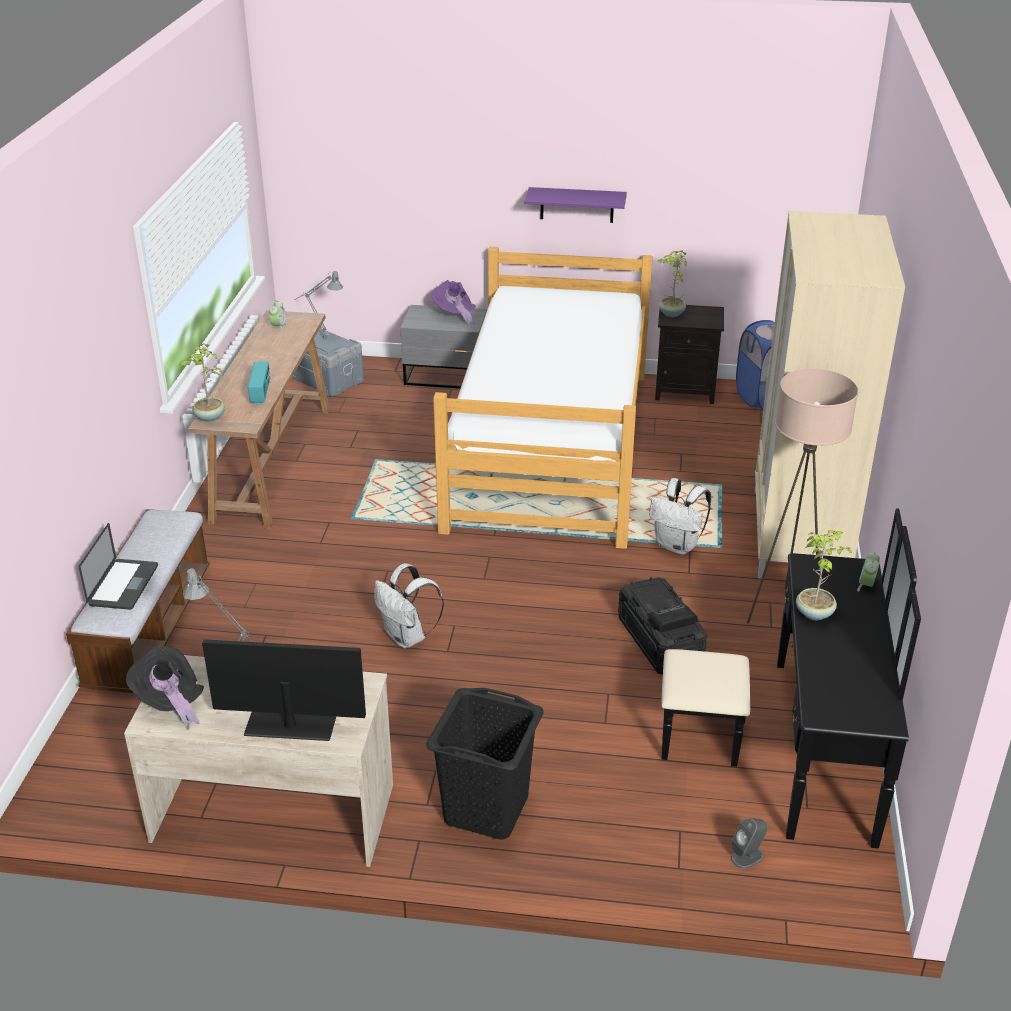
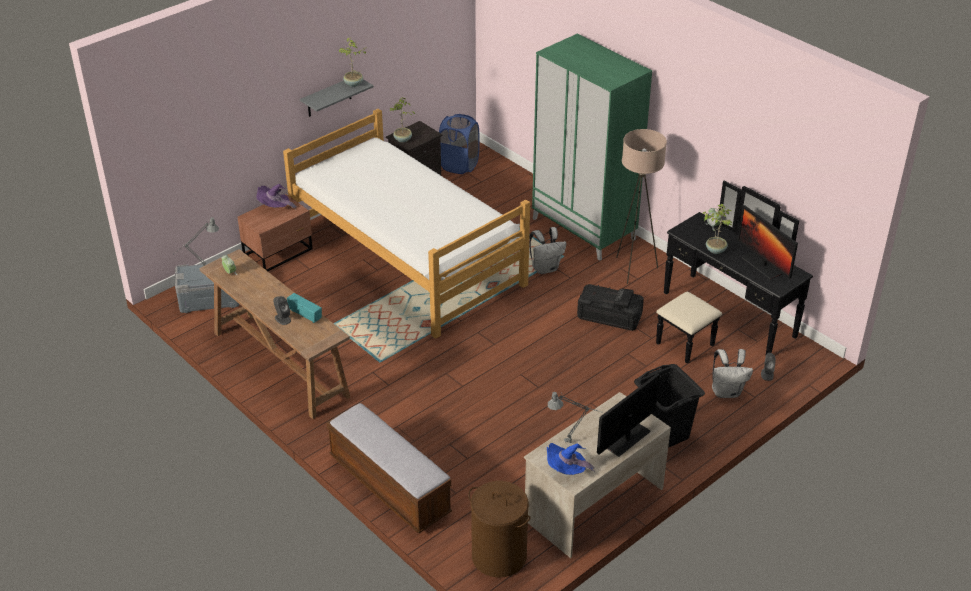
camera: 50 degrees left, 5 degrees up
(99, 775) = (498, 556): none -> brown laundry basket
(123, 585) = (402, 460): laptop -> none
(170, 702) = (567, 471): black hat -> blue hat
(209, 417) = (307, 345): potted plant -> potted plant (354, 84)
(238, 385) = (282, 319): none -> grey speaker
(407, 637) = (511, 395): white backpack -> white backpack (727, 392)
(447, 376) = (279, 253): grey nightstand -> brown nightstand
(577, 205) = (329, 97): purple shelf -> grey shelf
(799, 536) = (584, 229): beige wardrobe -> green wardrobe
(851, 673) = (762, 265): none -> monitor

